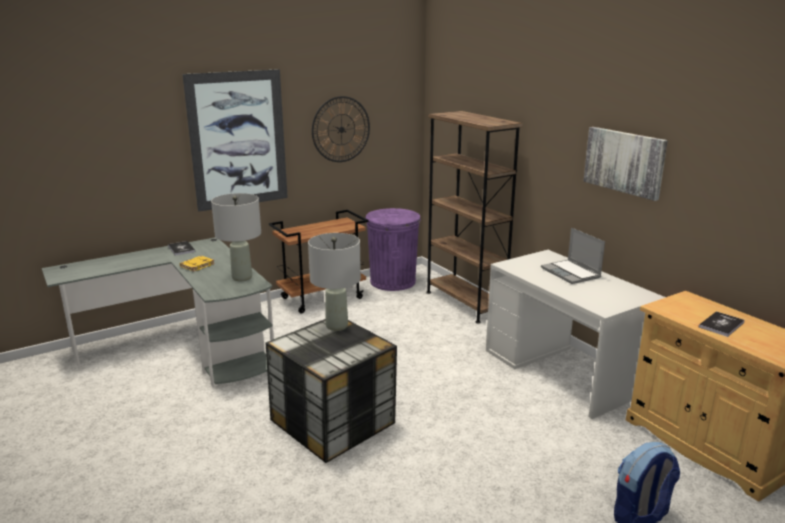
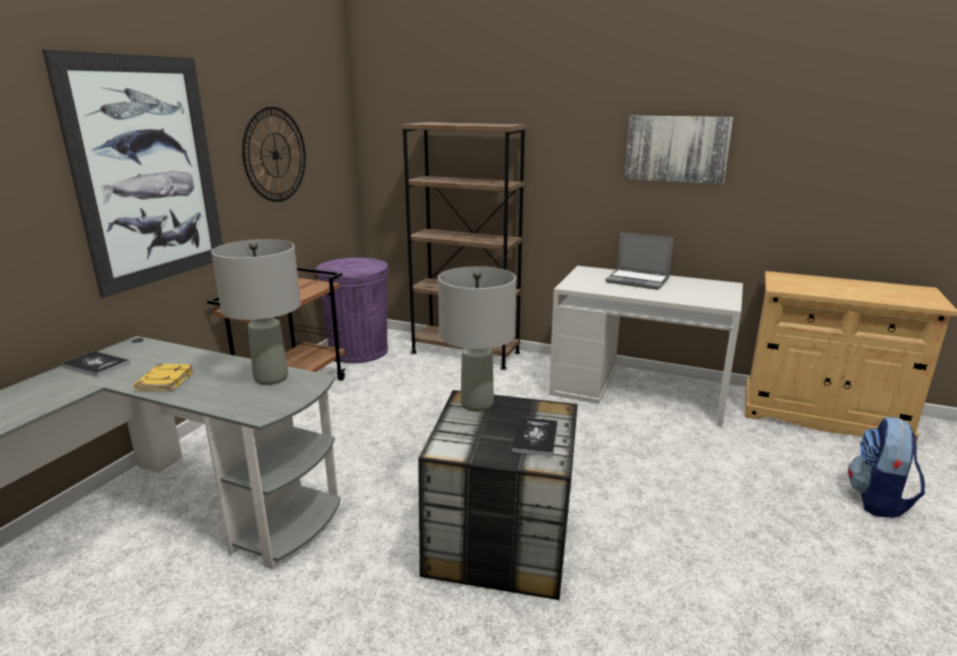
camera: 35 degrees left, 0 degrees up
(721, 325) = (846, 290): book -> book (535, 437)

